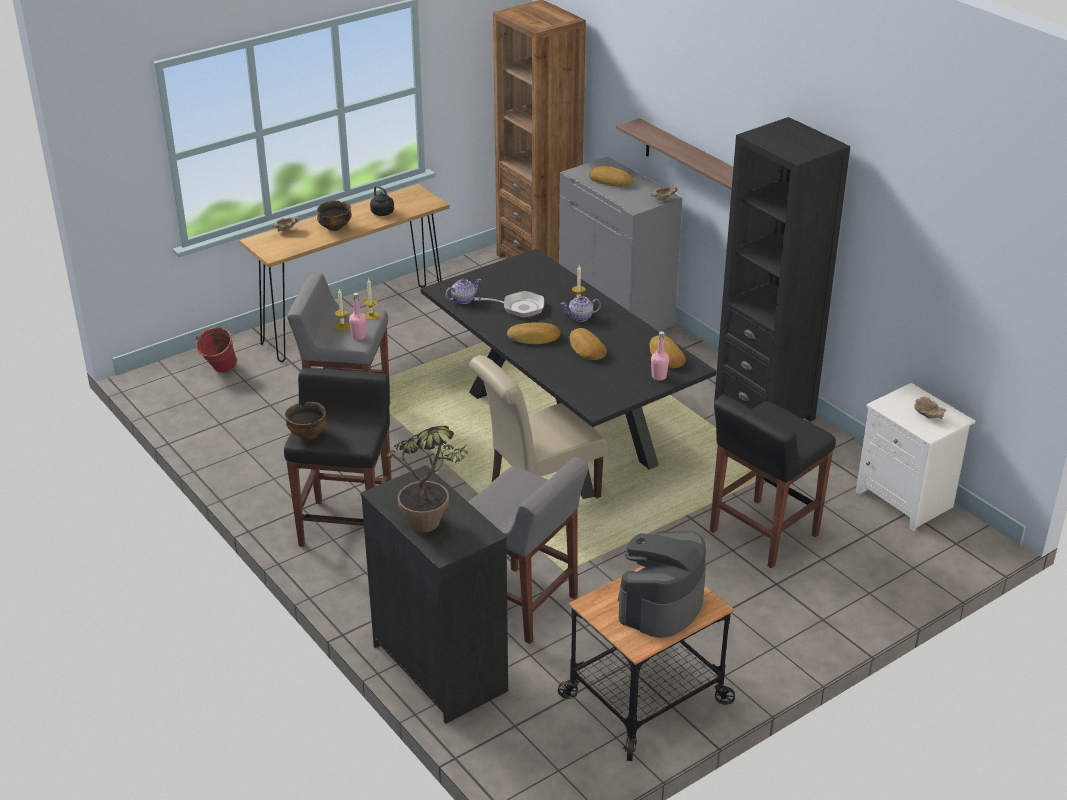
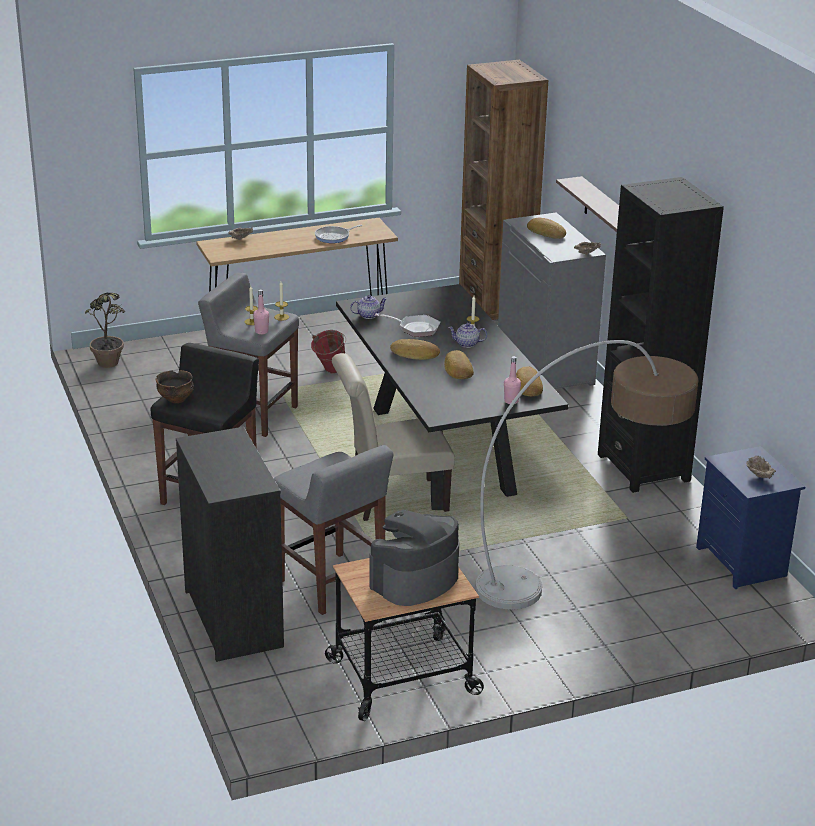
camera: 15 degrees right, 5 degrees down
(219, 371) = (161, 359): red bucket -> red bucket (329, 372)
(335, 227) = (284, 242): bowl -> none
(383, 213) = (334, 237): black kettle -> frying pan
(432, 528) = (220, 473): potted plant -> potted plant (110, 366)
(762, 534) = (585, 566): black stool -> floor lamp
(907, 500) = (743, 563): white nightstand -> blue nightstand

